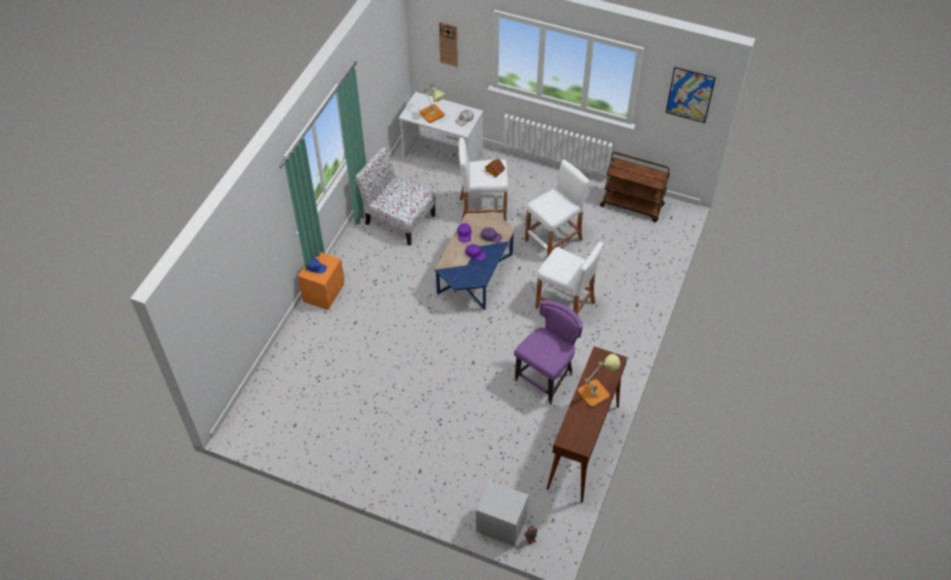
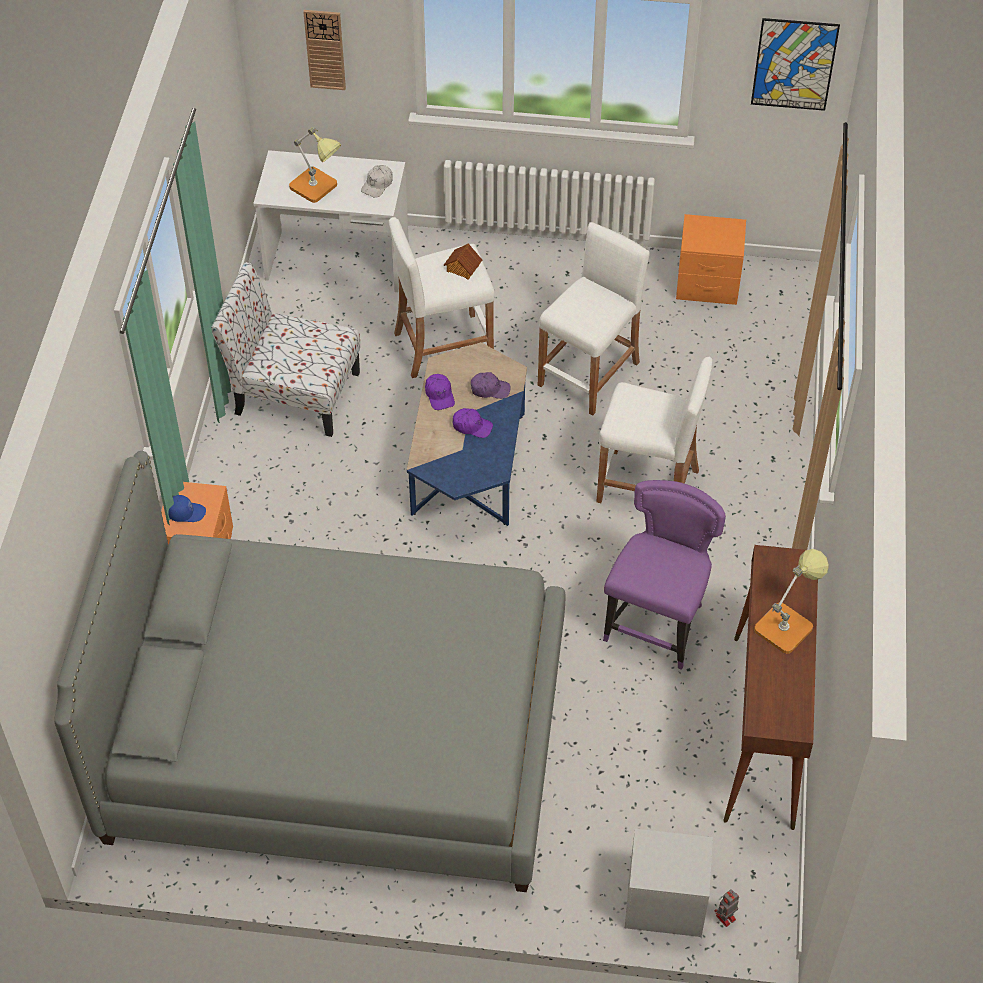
camera: 15 degrees left, 0 degrees up
(362, 398) = (336, 736): none -> grey bed
(632, 206) = (707, 285): brown cart -> orange nightstand

